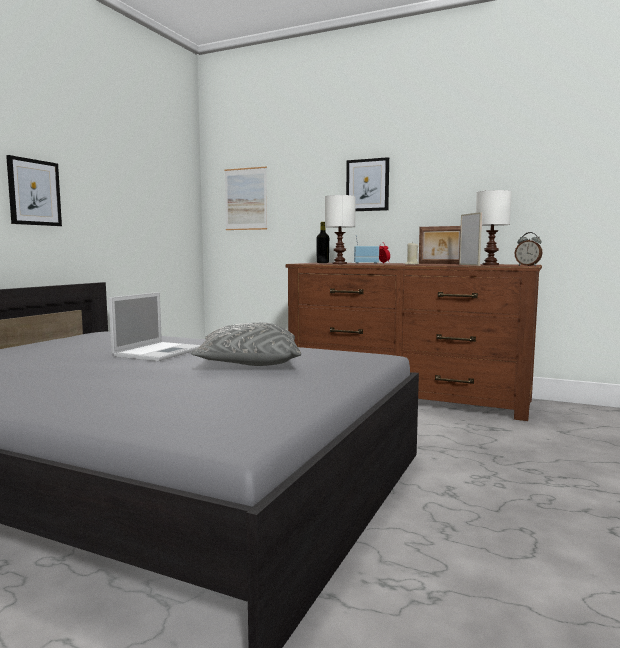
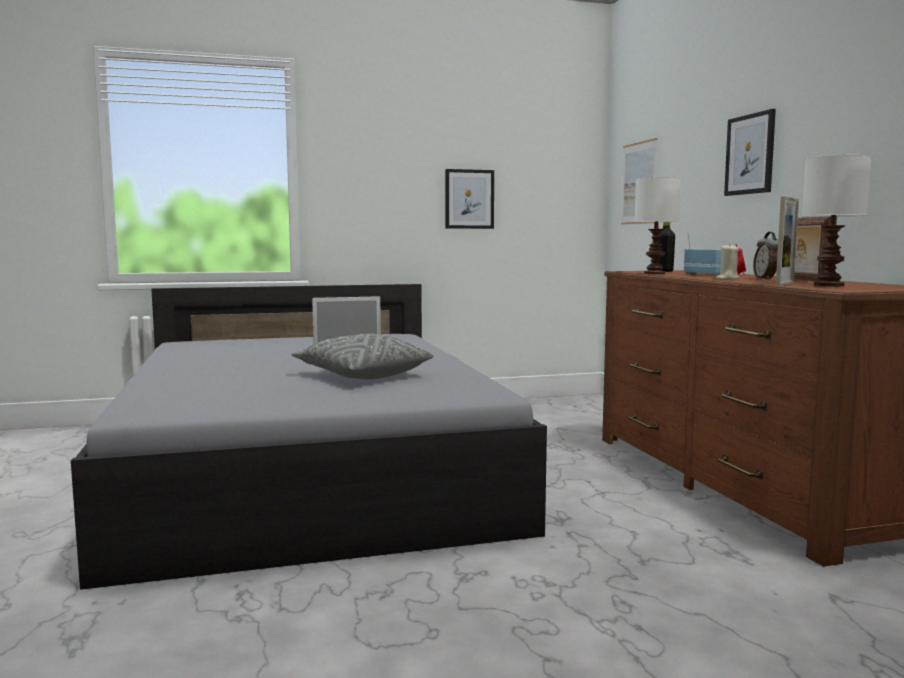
camera: 50 degrees right, 0 degrees up
(34, 192) = (366, 197): picture -> picture (469, 199)
(527, 265) = (850, 290): alarm clock -> alarm clock (766, 279)

